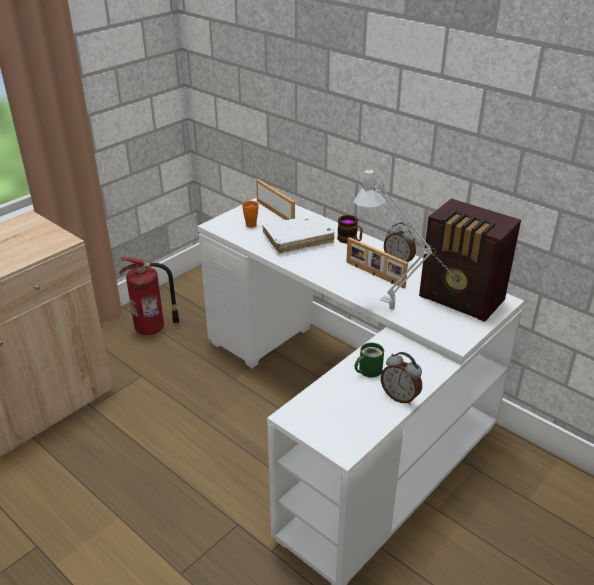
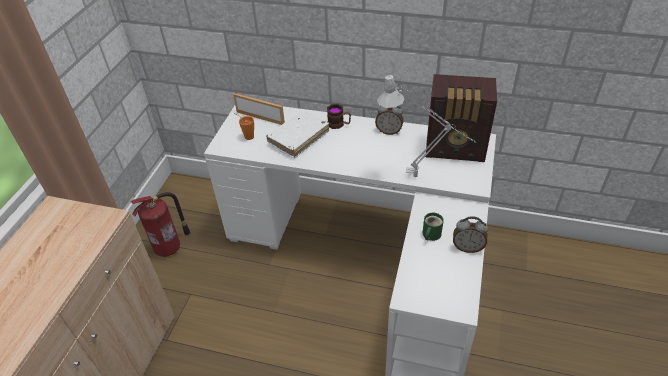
camera: 25 degrees left, 10 degrees up
(374, 275) = (380, 150): picture frame -> none

